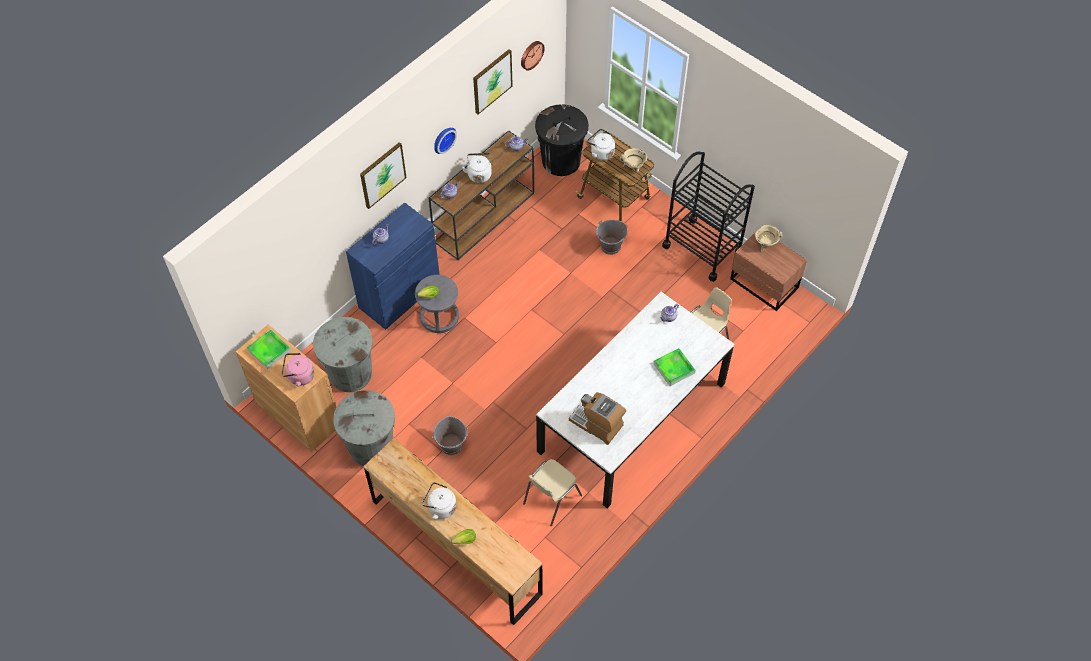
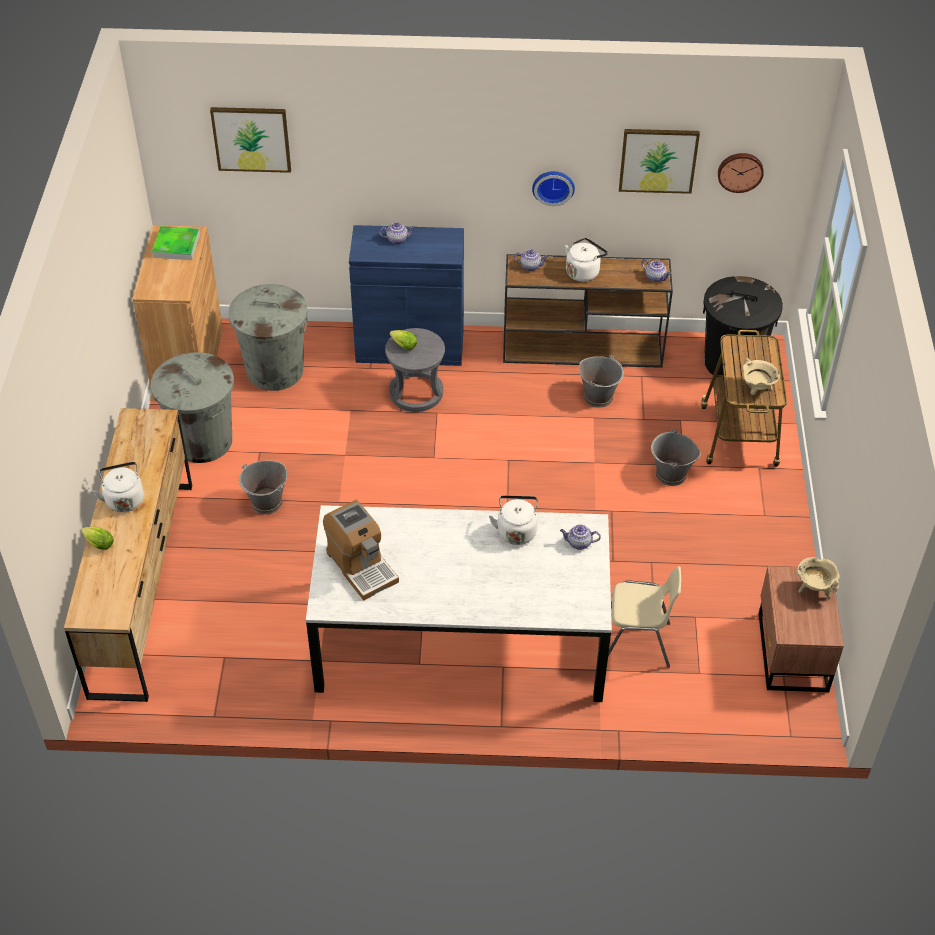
camera: 50 degrees right, 10 degrees down
(299, 376) = (167, 284): pink kettle -> none
(382, 174) = (439, 161): picture -> picture (251, 139)
(527, 236) = (598, 396): none -> grey bucket
(551, 499) = (279, 632): beige chair -> none
(597, 423) = (361, 566): coffee machine -> coffee machine turned 150 degrees clockwise
(601, 152) = (741, 350): white kettle -> white kettle (516, 530)
(674, 368) = (512, 592): tray -> none
(702, 248) = (769, 560): black cart -> none

